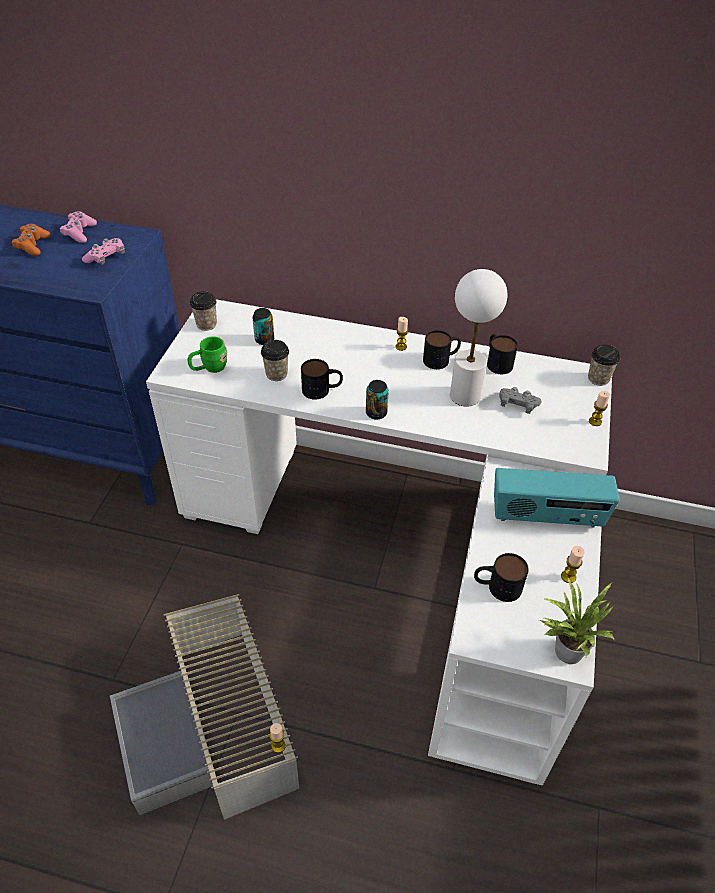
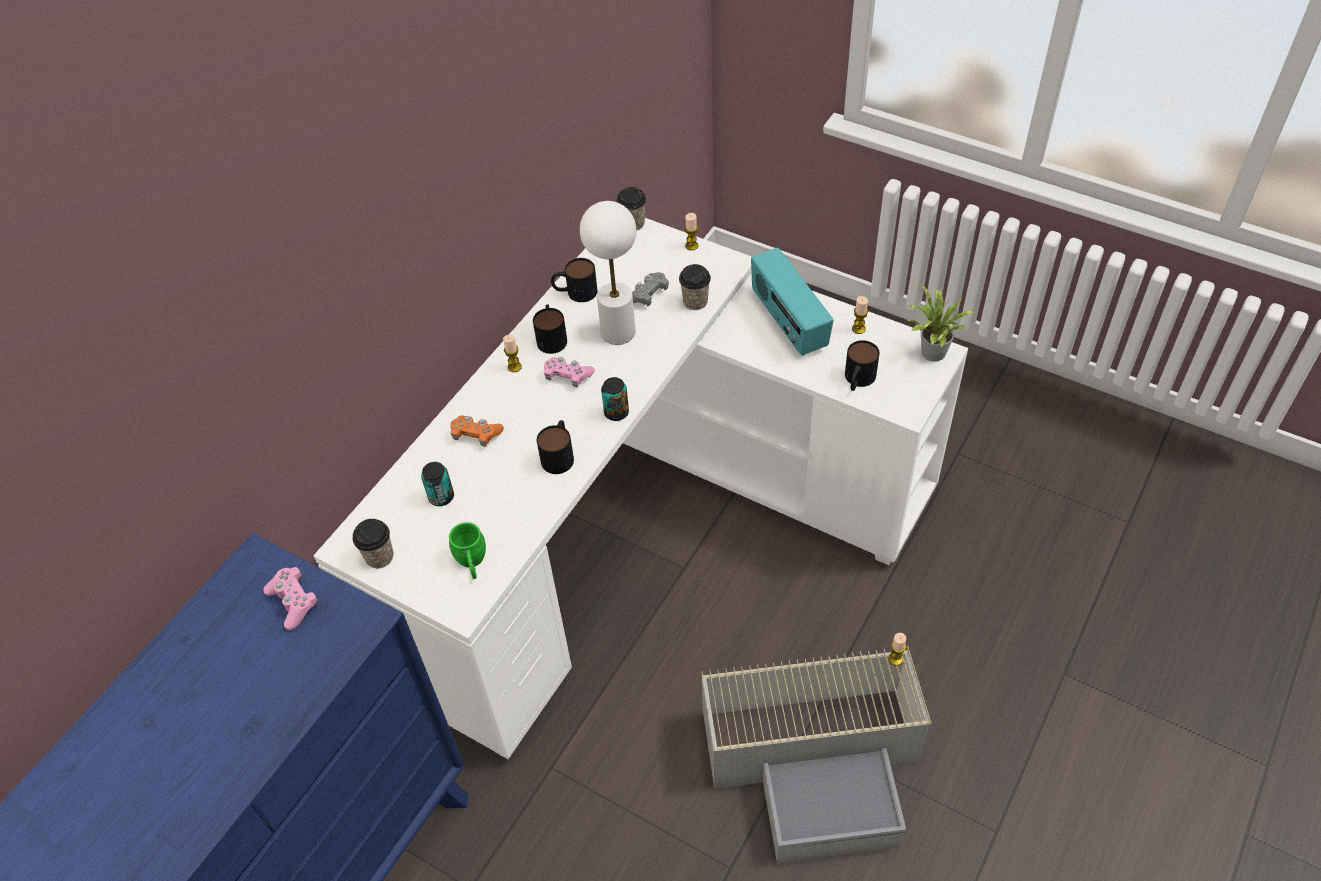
camera: 70 degrees left, 5 degrees up
(33, 246) = (209, 699): orange game controller -> orange game controller (476, 435)
(79, 233) = (205, 635): pink game controller -> pink game controller (568, 376)
(276, 374) = (513, 494): cup -> cup (695, 302)
(546, 517) = (788, 322): radio -> radio turned 135 degrees clockwise

